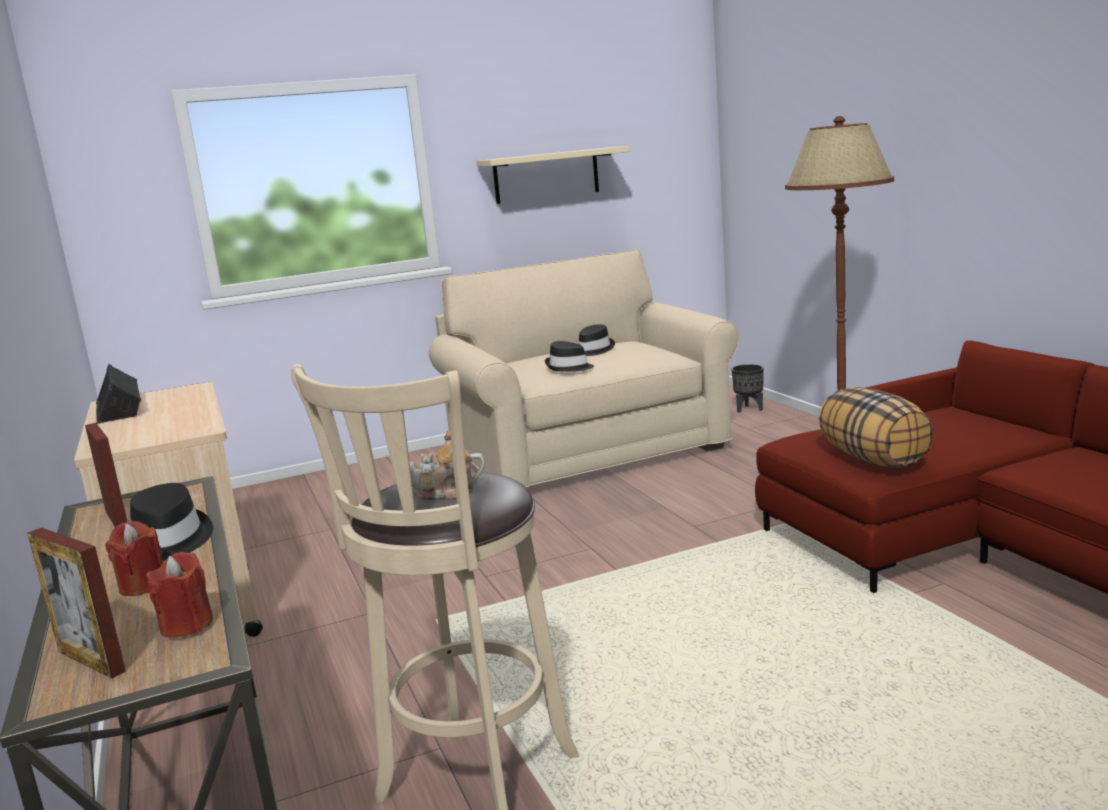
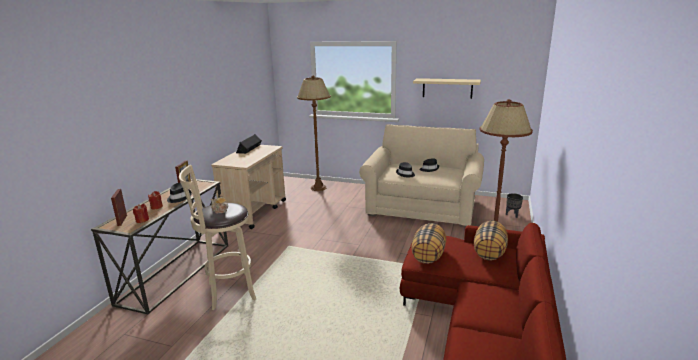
camera: 40 degrees right, 5 degrees up
(285, 498) = (318, 188): none -> brown floor lamp
(936, 422) = (489, 253): none -> pillow

